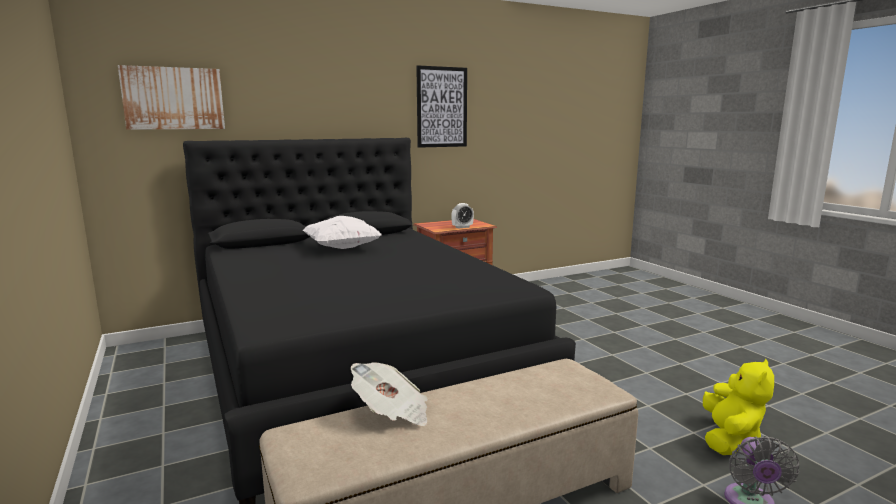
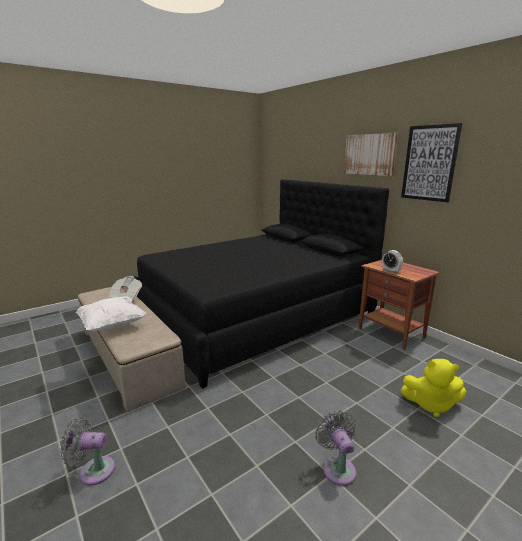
camera: 80 degrees right, 5 degrees up
(173, 98) = (285, 157): picture -> picture (369, 154)
(343, 248) = (283, 250): white pillow -> white pillow (112, 325)
(670, 359) = (337, 467): none -> grey fan
(729, 439) = (174, 480): yellow plush toy -> yellow plush toy (430, 404)

